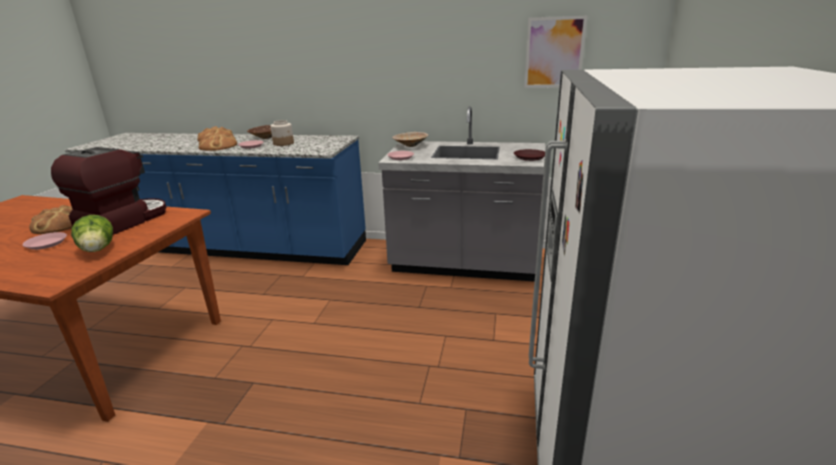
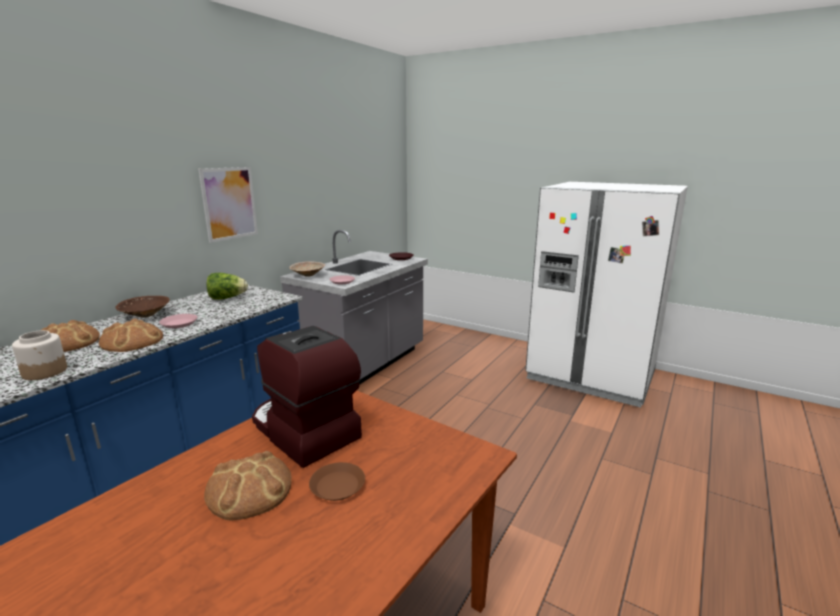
camera: 70 degrees left, 5 degrees down
(46, 243) = (337, 486): pink plate -> brown plate
(98, 250) = (403, 438): lettuce -> lettuce (227, 298)
(284, 143) = (204, 309): jar -> jar (45, 371)
(554, 53) = (364, 182): picture -> picture (229, 203)

